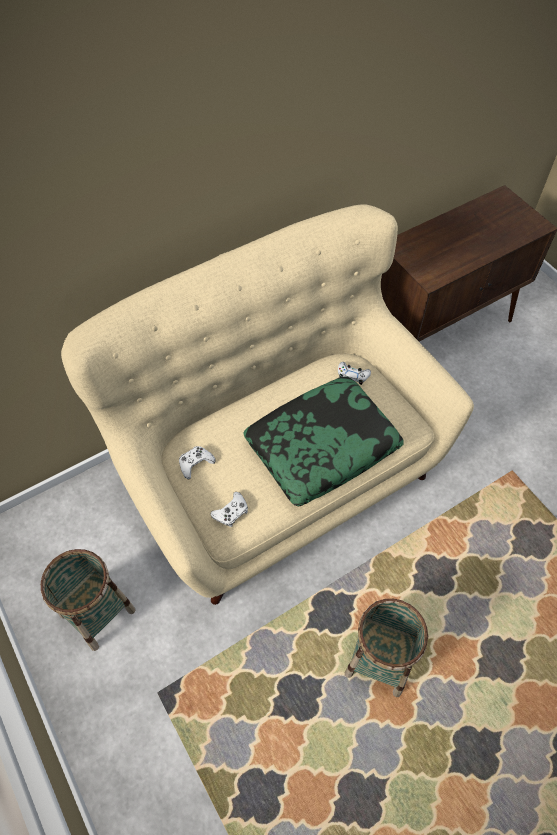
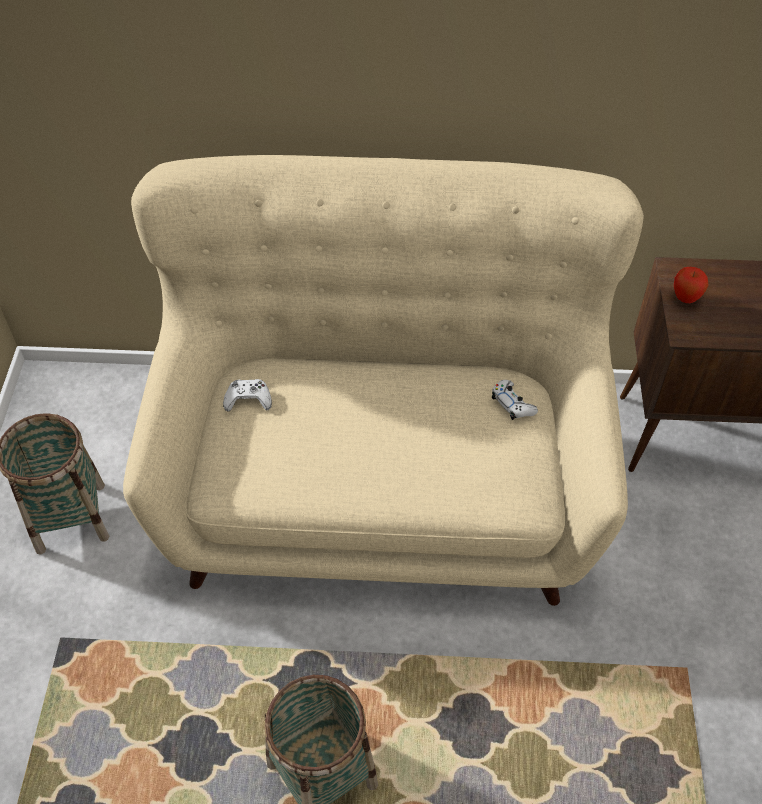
camera: 35 degrees right, 5 degrees down
(231, 512) = (241, 472): white game controller -> none
(322, 446) = (404, 461): pillow -> none
(414, 260) = (685, 298): none -> apple

